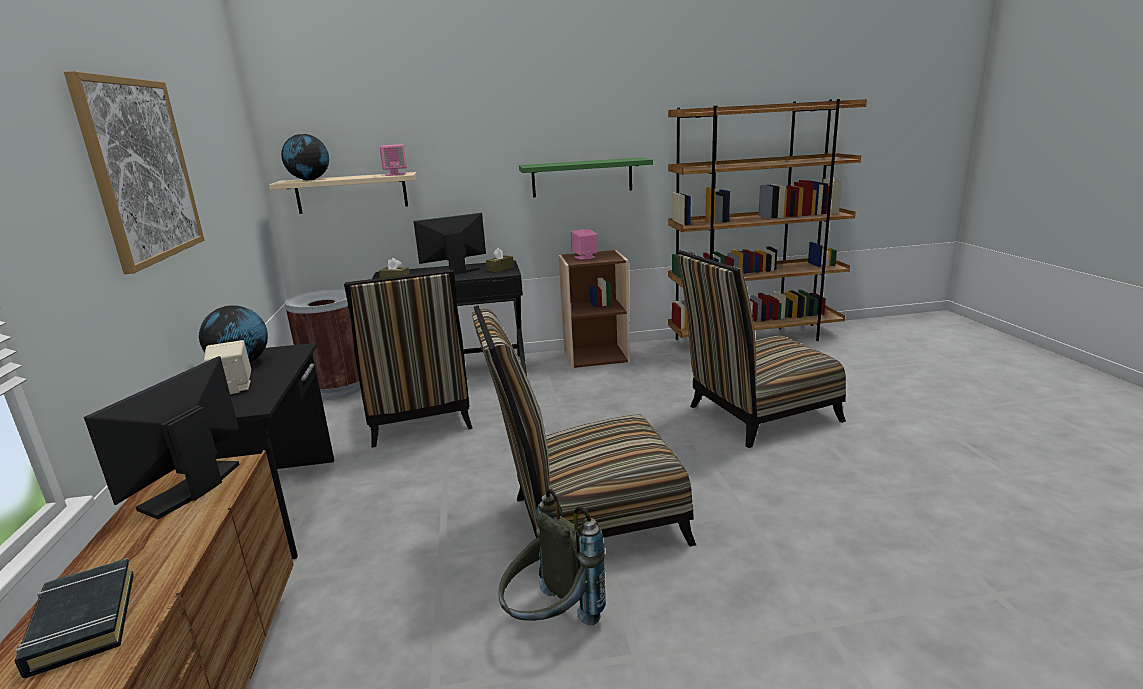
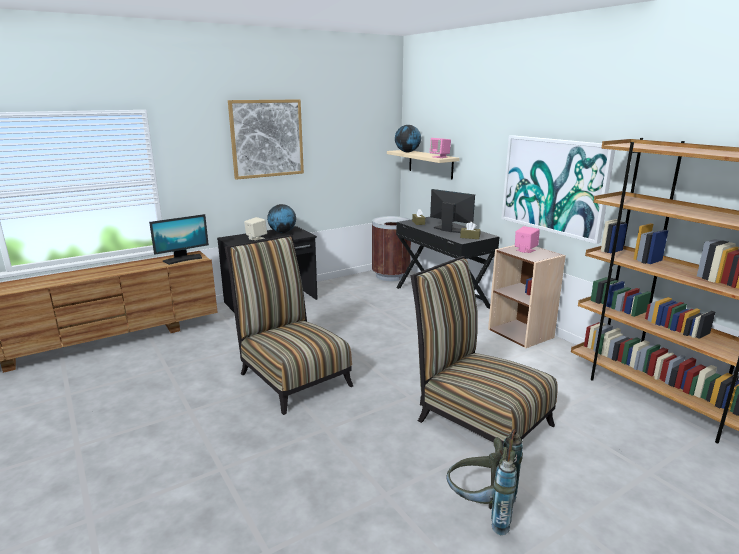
camera: 65 degrees right, 0 degrees up
(82, 622) = (109, 270): black book -> none
(192, 488) = (183, 259): monitor -> monitor turned 150 degrees clockwise
(418, 418) = (373, 304): chair -> none
(551, 622) = (209, 384): grey backpack -> grey backpack (481, 510)
(582, 177) = (553, 185): green shelf -> picture

